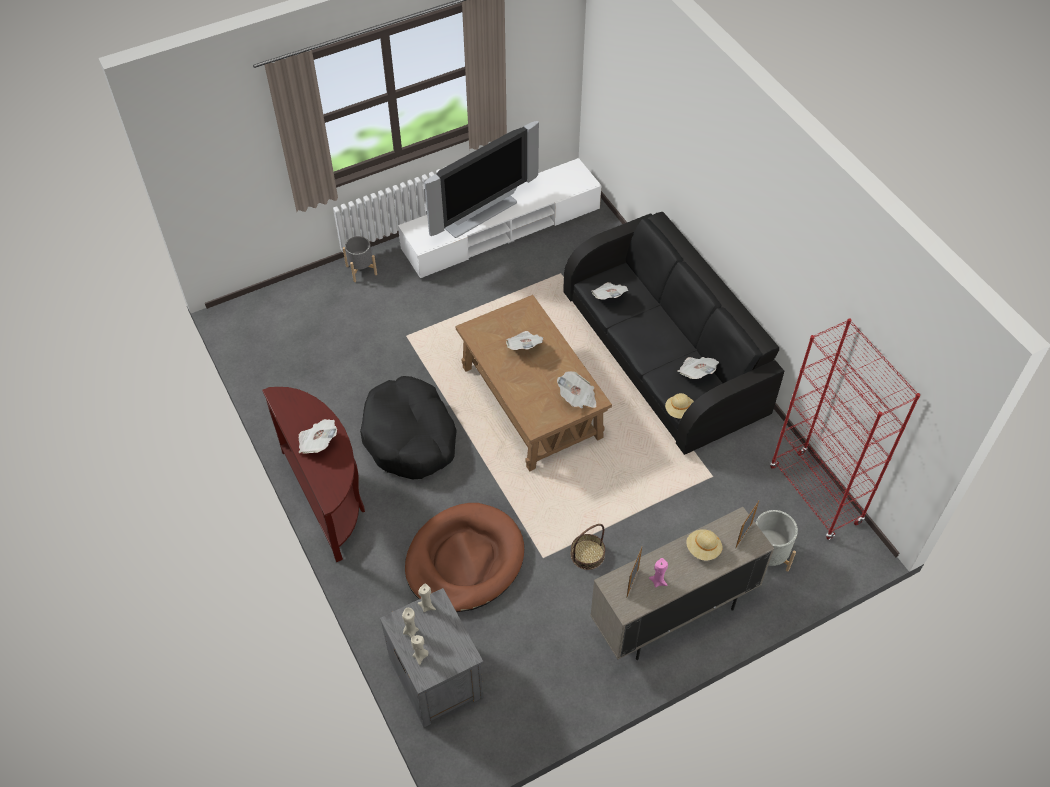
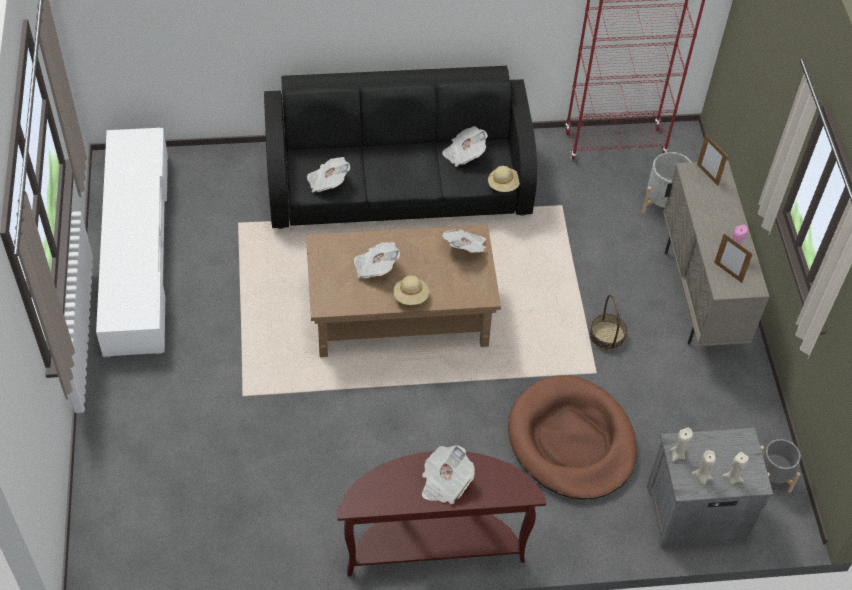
camera: 70 degrees left, 0 degrees up
(361, 270) = (110, 409): grey planter -> grey planter (771, 478)
(410, 437) = (390, 439): black dog bed -> none
(480, 214) = (132, 247): television -> none
(703, 549) = (711, 208): beige hat -> beige hat (411, 297)

